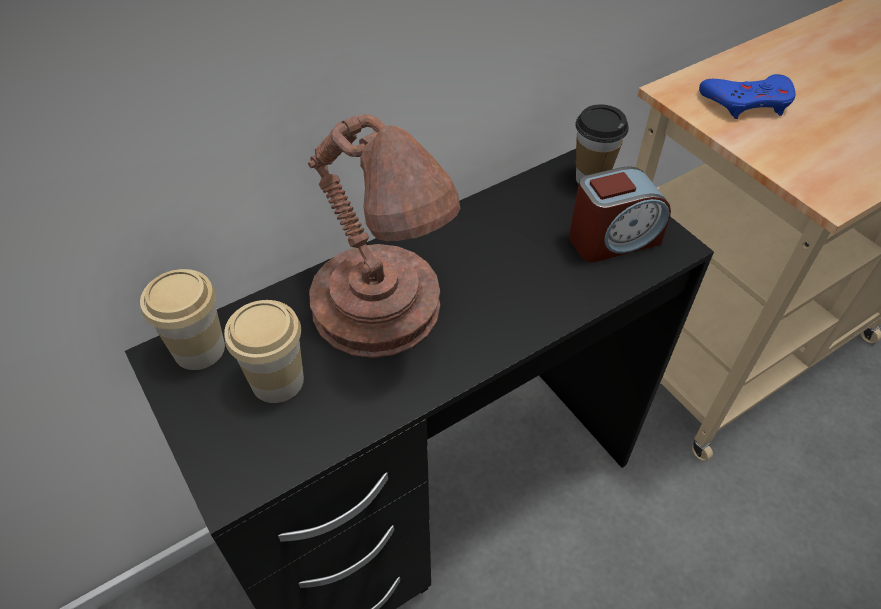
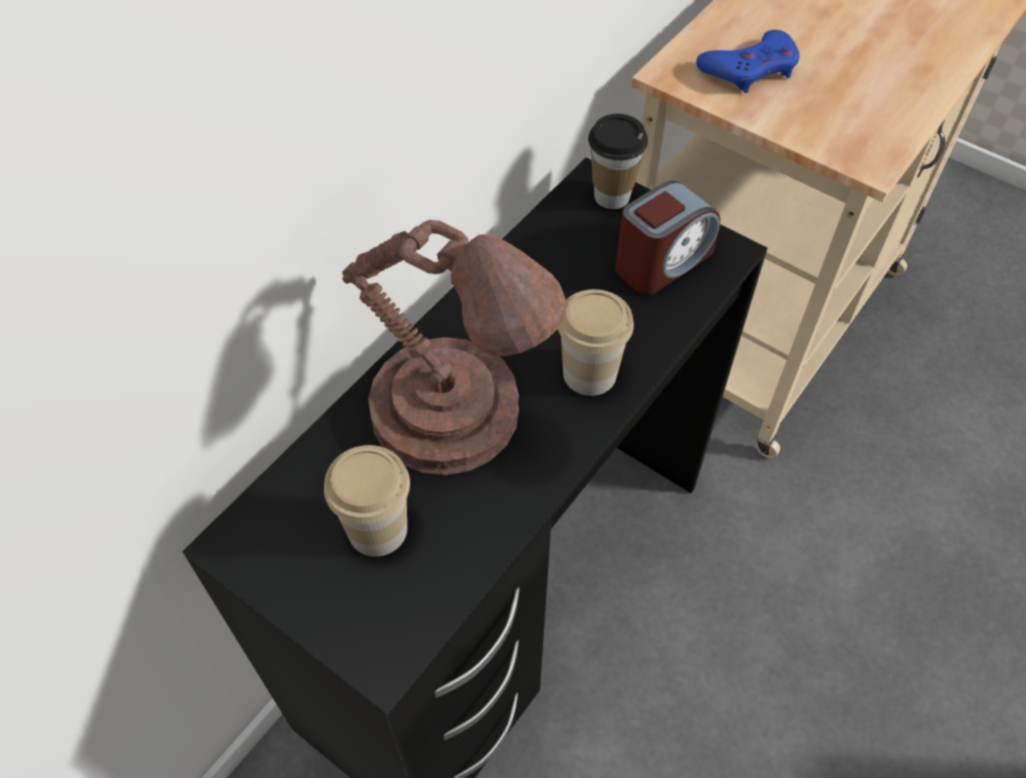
camera: 20 degrees left, 5 degrees up
(199, 349) = (270, 522): cup -> cup (589, 373)

